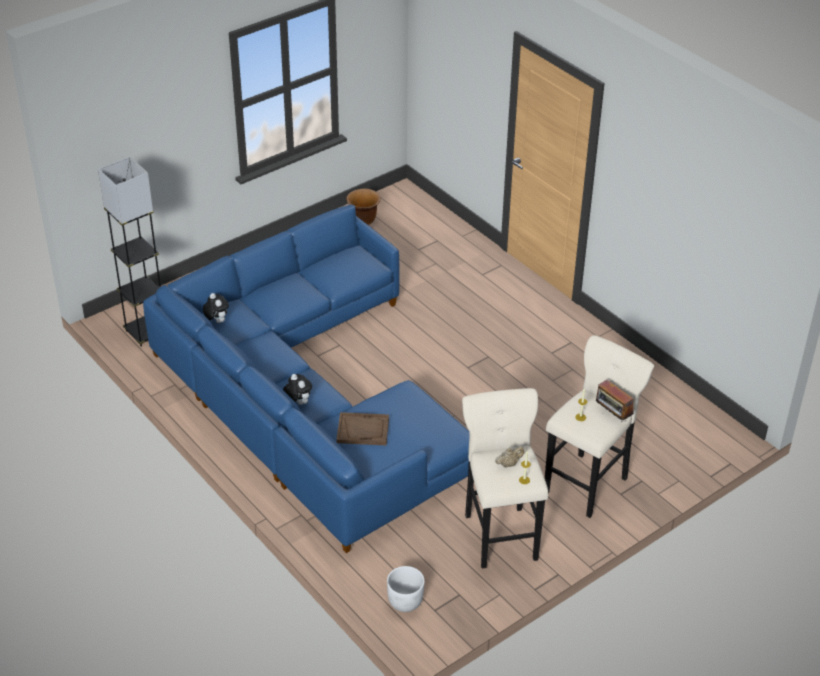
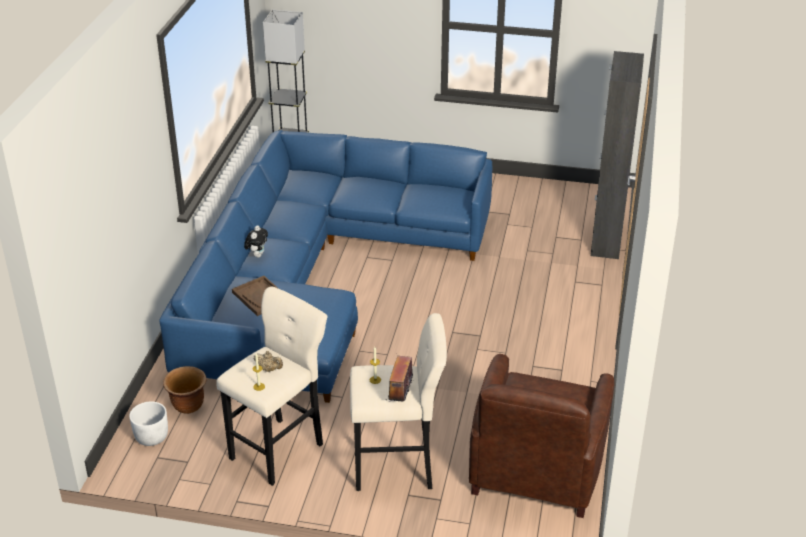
camera: 50 degrees right, 5 degrees down
(216, 321) = (299, 179): plush toy -> none
(363, 220) = (549, 196): brown planter -> brown planter (188, 406)
(453, 230) = (606, 240): none -> black cabinet
(660, 418) = (536, 470): none -> brown armchair

